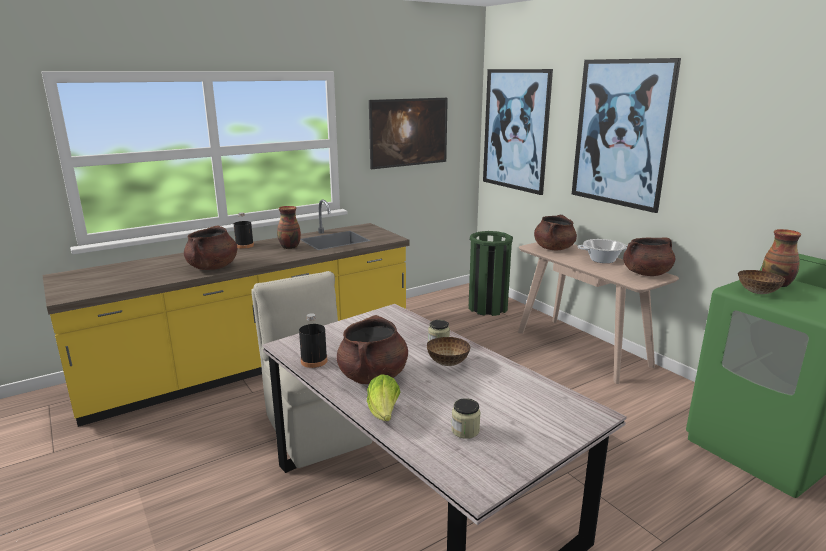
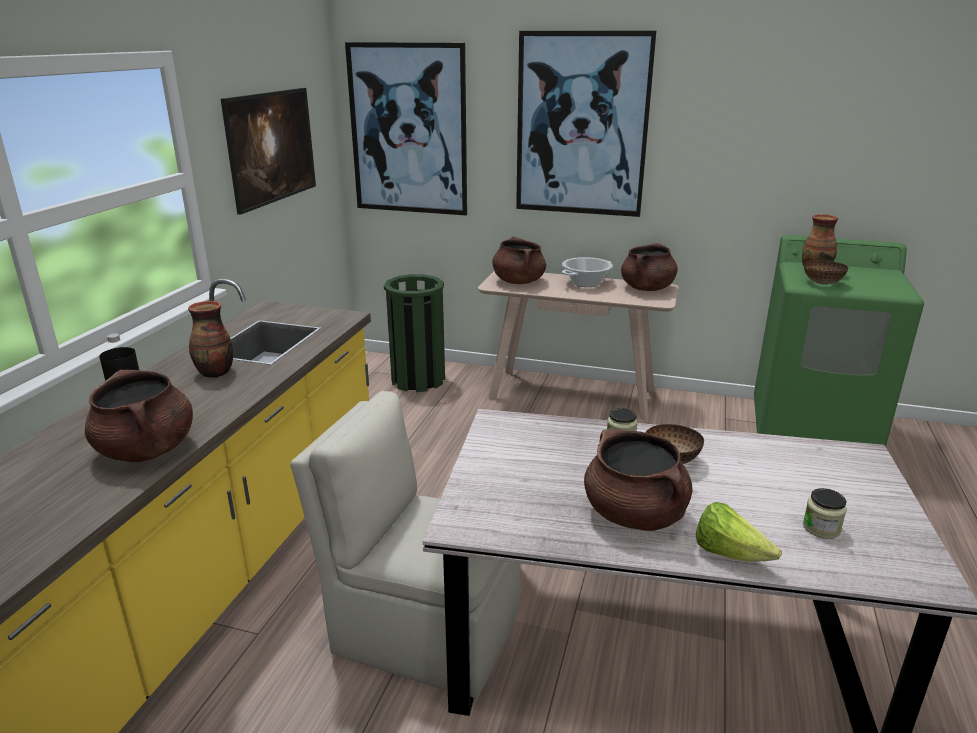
camera: 40 degrees left, 5 degrees up
(314, 361) = (536, 530): black bottle -> none

